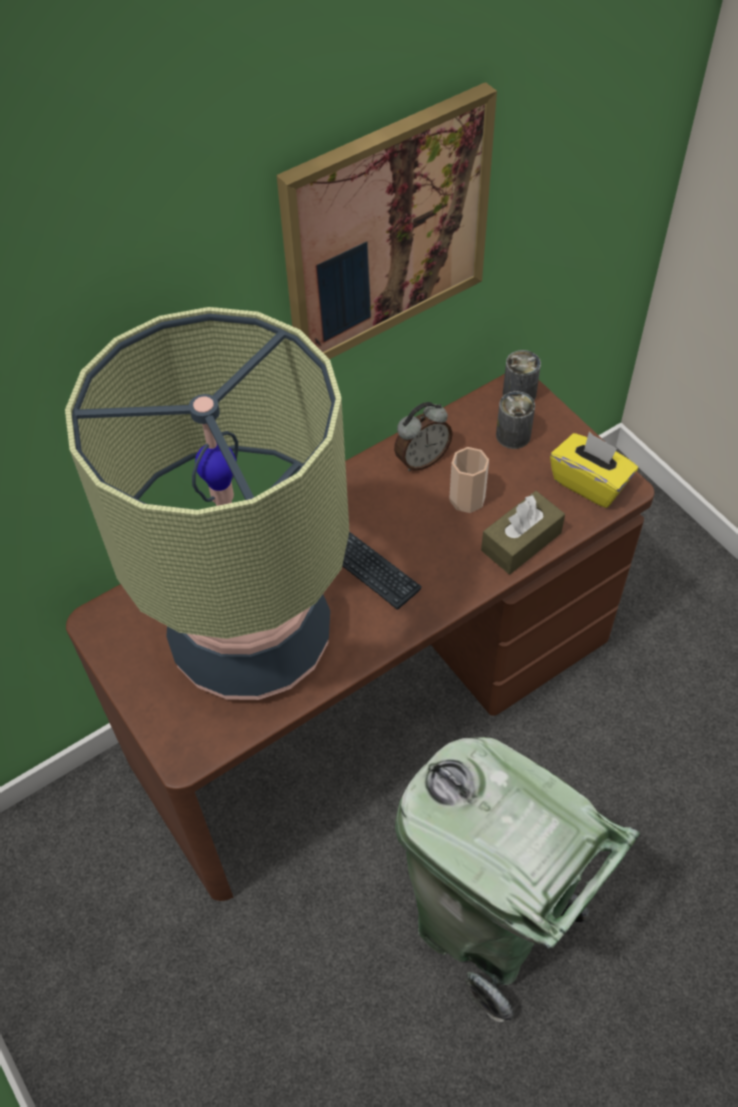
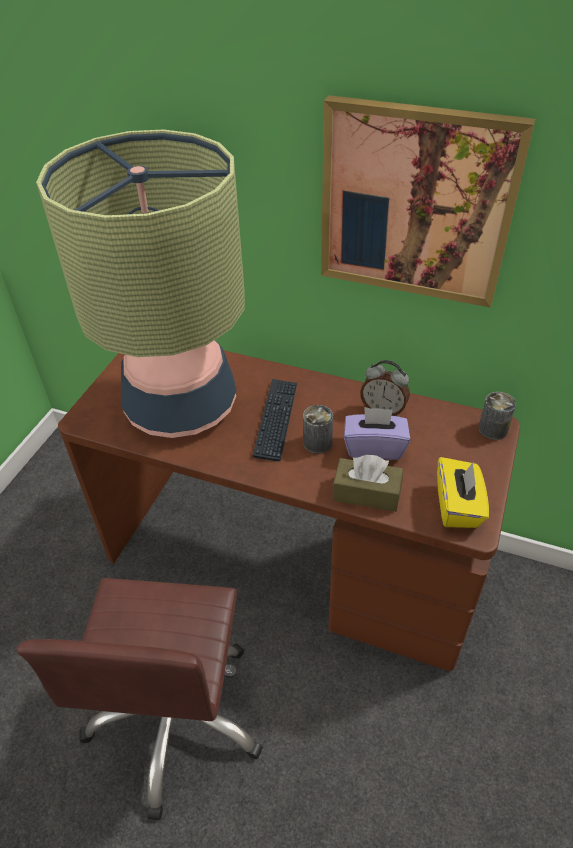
camera: 55 degrees right, 10 degrees down
(467, 498) = (374, 447): cup -> purple tissue box
(489, 924) = (177, 717): green trash can -> brown office chair
(513, 435) = (453, 444): can -> can (317, 442)

